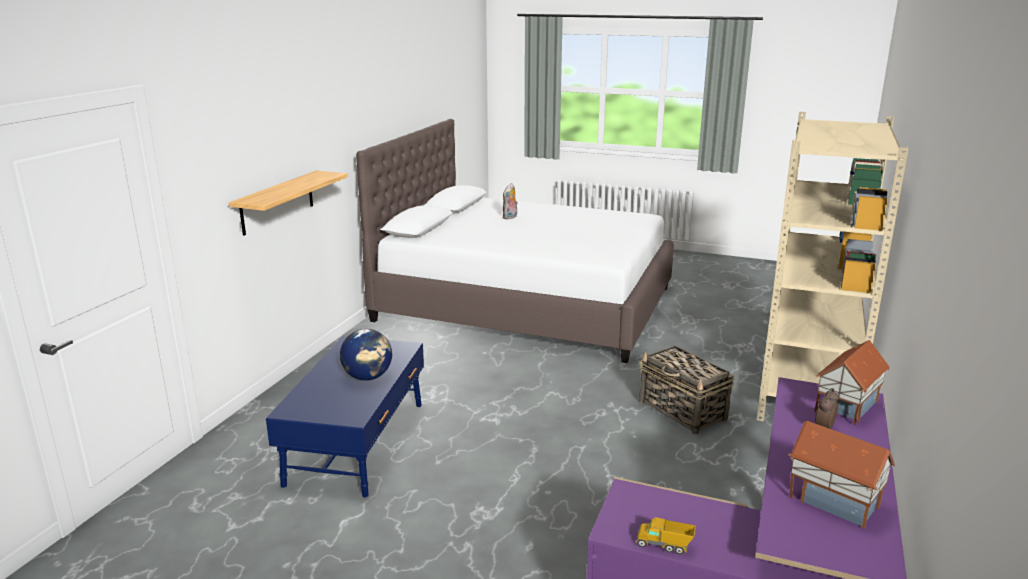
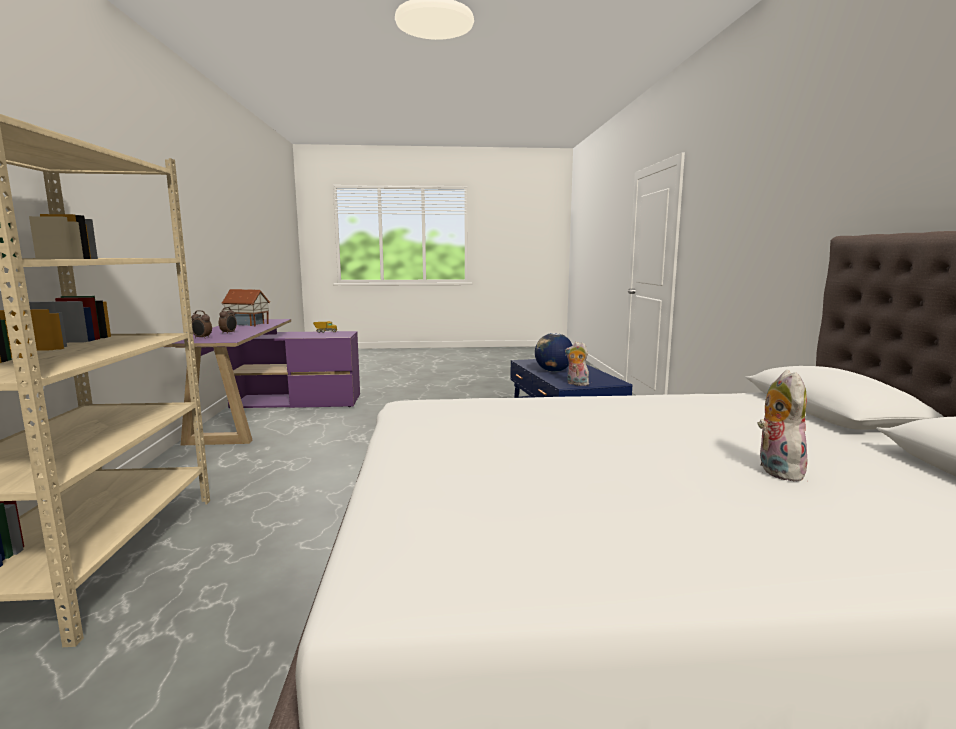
camera: 155 degrees right, 10 degrees down
(277, 202) = (741, 270): shelf -> none
(392, 346) = (576, 384): none -> plush toy
(683, 411) = (297, 493): basket -> none
(845, 406) = (202, 338): toy house -> alarm clock

